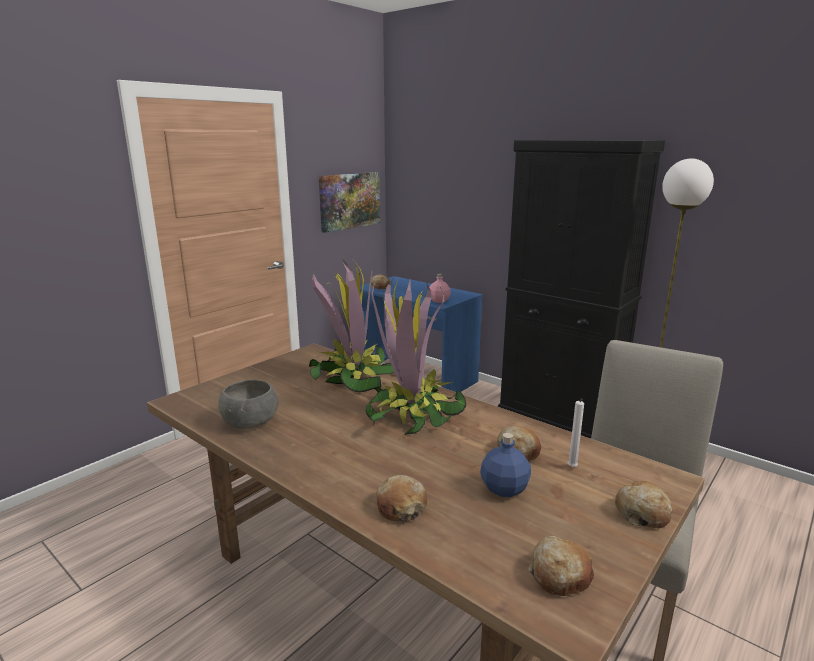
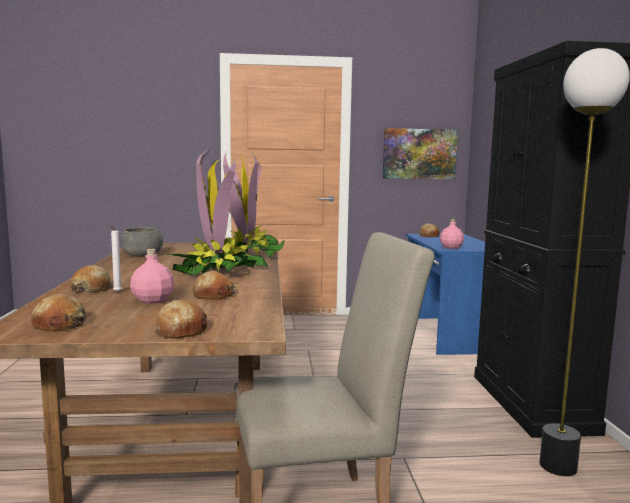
camera: 45 degrees right, 10 degrees down
(504, 488) = (153, 300): blue bottle -> pink bottle
(572, 468) = (217, 308): white candle -> white candle (116, 292)

